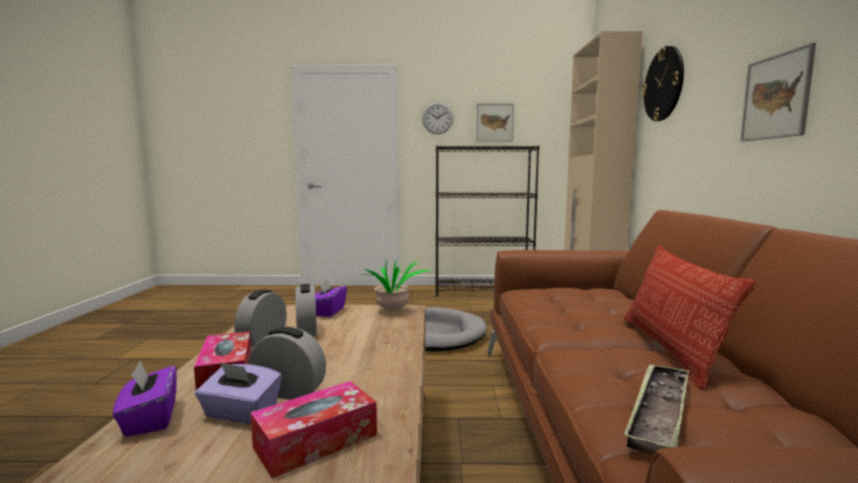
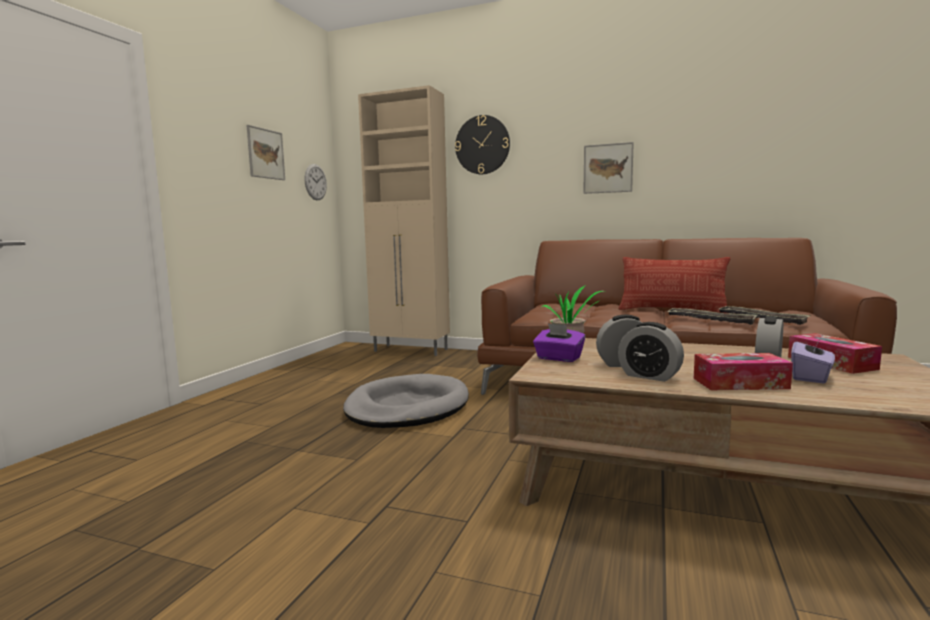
camera: 70 degrees left, 0 degrees up
(150, 419) = (842, 398): purple tissue box -> none
(437, 118) = (205, 136): wall clock -> wall clock (315, 182)
(483, 291) = (296, 370): black bookcase -> none
(593, 370) = (710, 320): none -> tray

